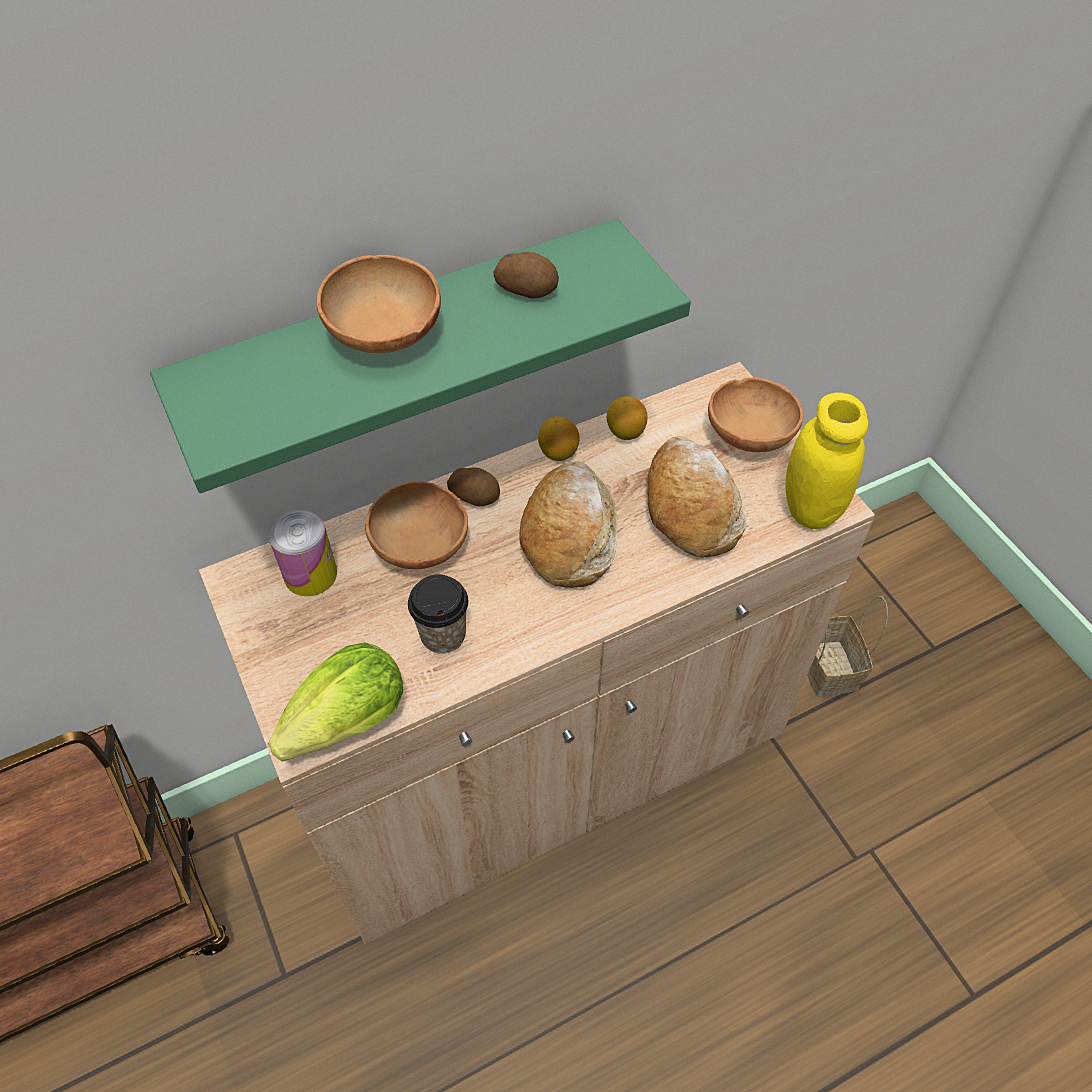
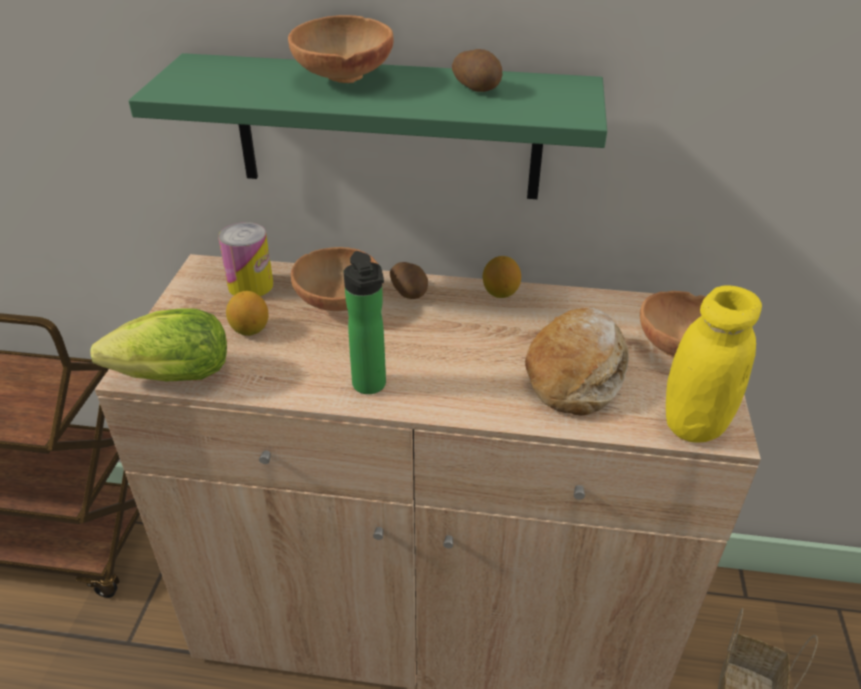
camera: 35 degrees right, 15 degrees down
(443, 635) = (294, 360): cup -> none
(538, 622) = (370, 387): none -> bottle
(569, 534) = (455, 345): bread -> none
(625, 432) = (569, 303): lemon -> lemon (250, 330)

